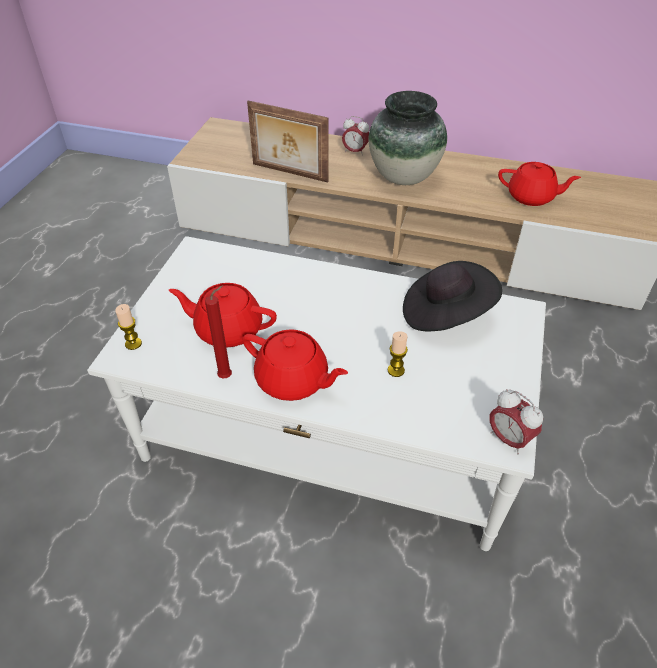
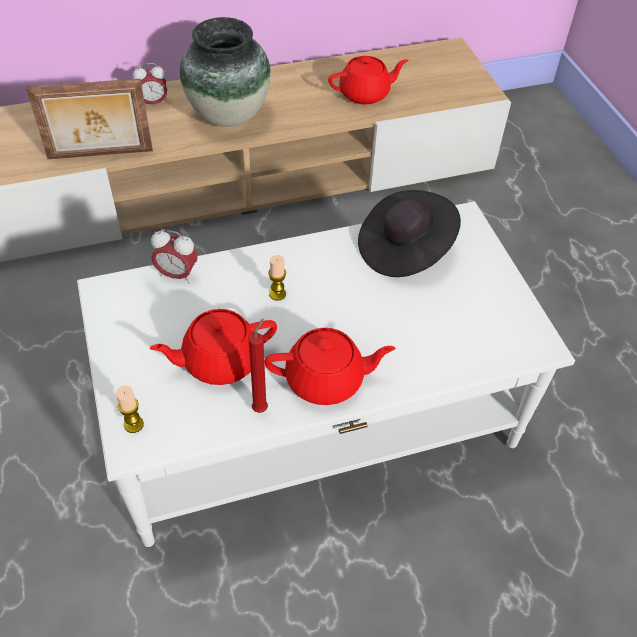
camera: 35 degrees left, 5 degrees up
(396, 370) = (406, 324): candle -> candle (277, 294)
(508, 439) = (538, 340): alarm clock -> alarm clock (177, 275)

